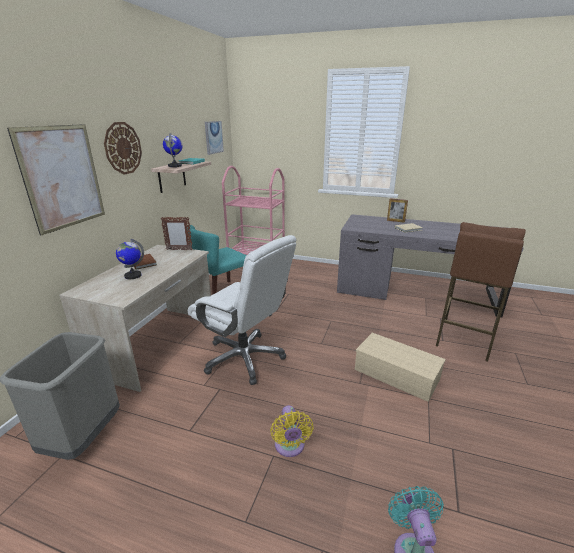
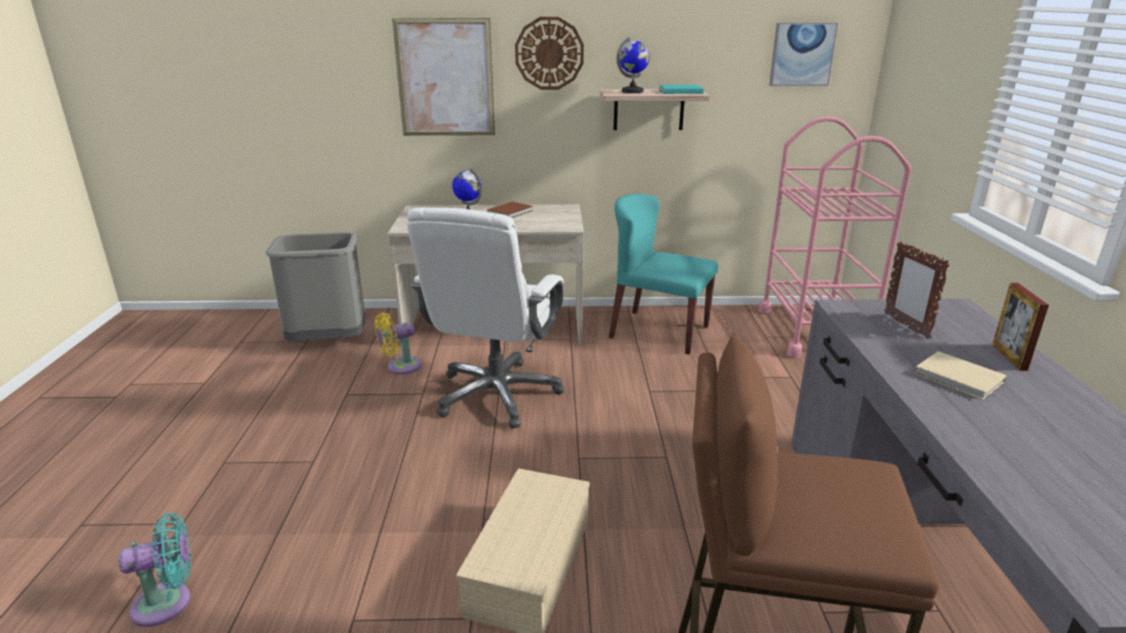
camera: 70 degrees right, 0 degrees up
(179, 250) = (570, 217): picture frame -> picture frame (905, 326)
(290, 447) = (328, 471): yellow fan -> yellow fan (400, 367)

